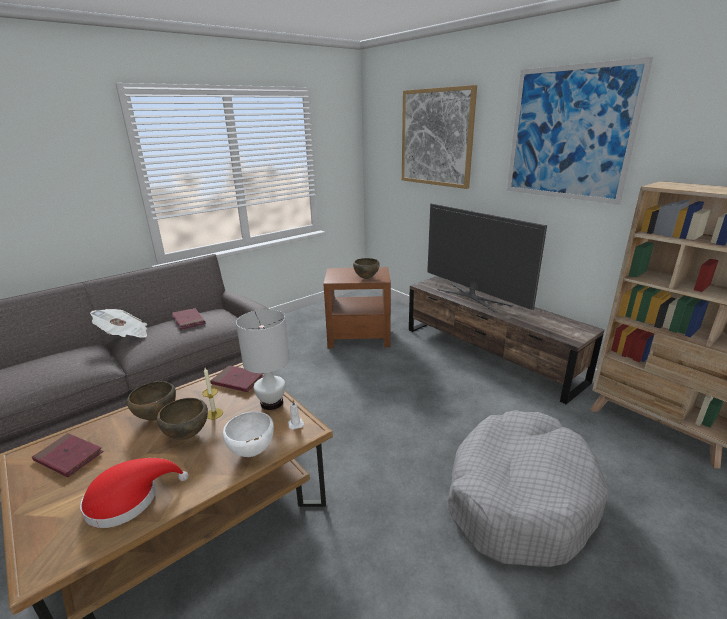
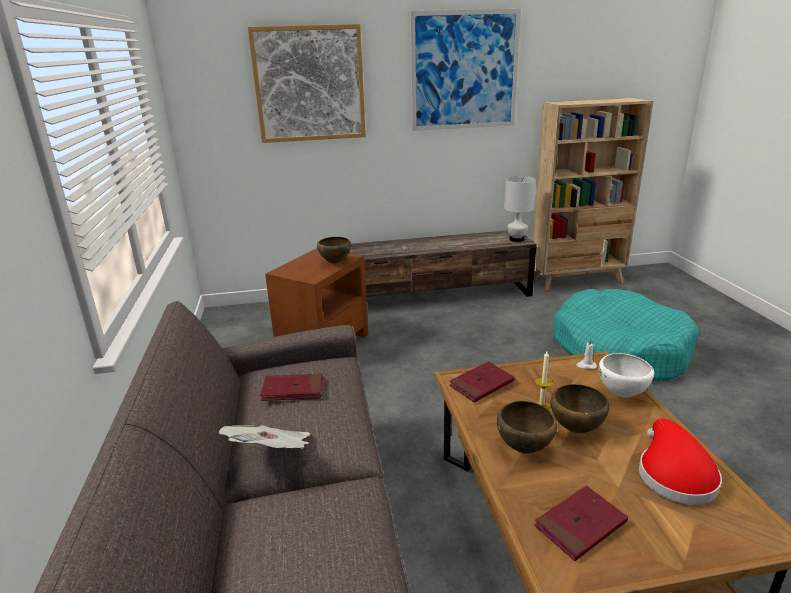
camera: 60 degrees left, 0 degrees up
(271, 403) = (542, 371): white table lamp -> white table lamp (516, 239)
(473, 297) = (410, 246): television -> none
(518, 496) = (619, 349): grey dog bed -> turquoise dog bed

